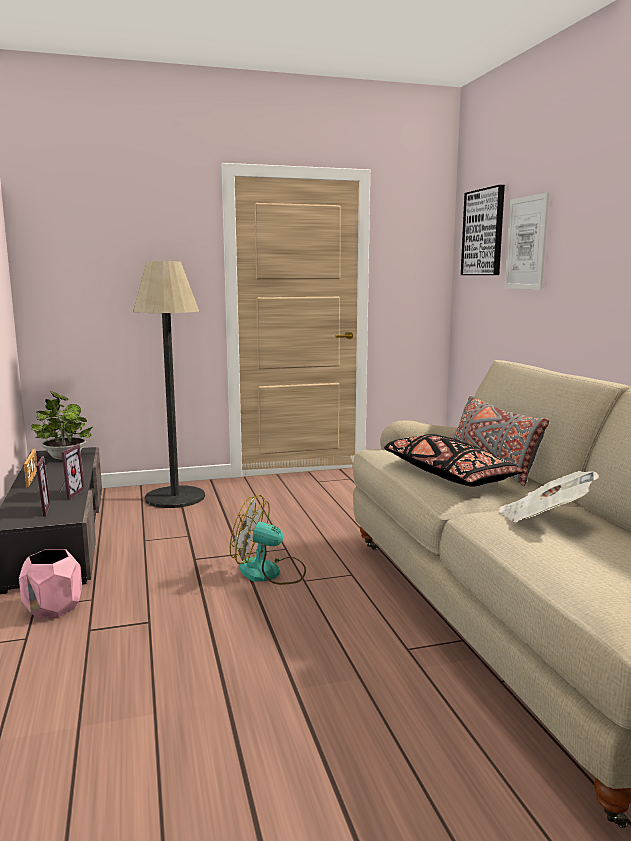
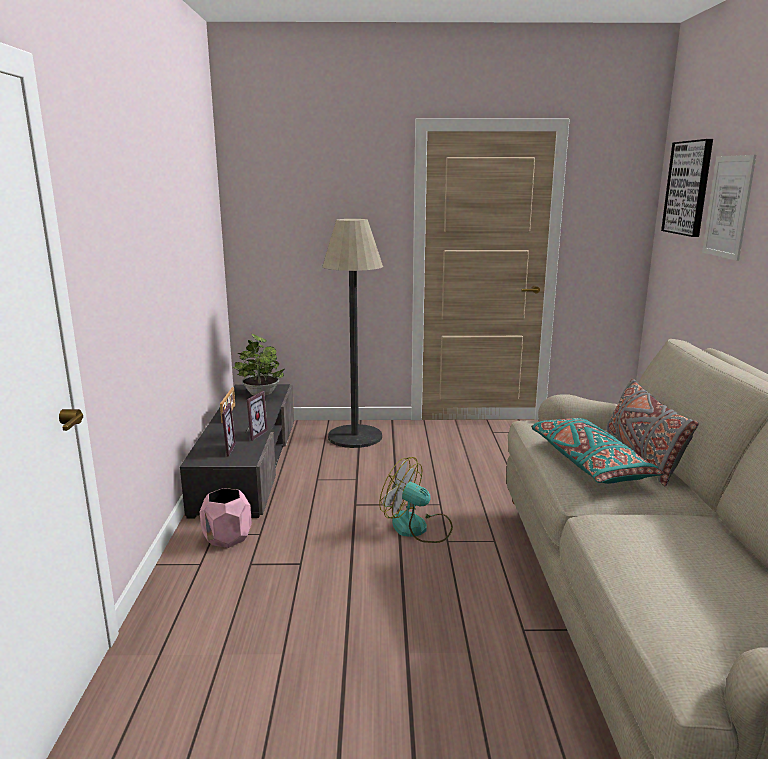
camera: 15 degrees right, 5 degrees up
(447, 475) = (588, 463): black pillow -> turquoise pillow
(543, 519) = (664, 532): newspaper -> none

